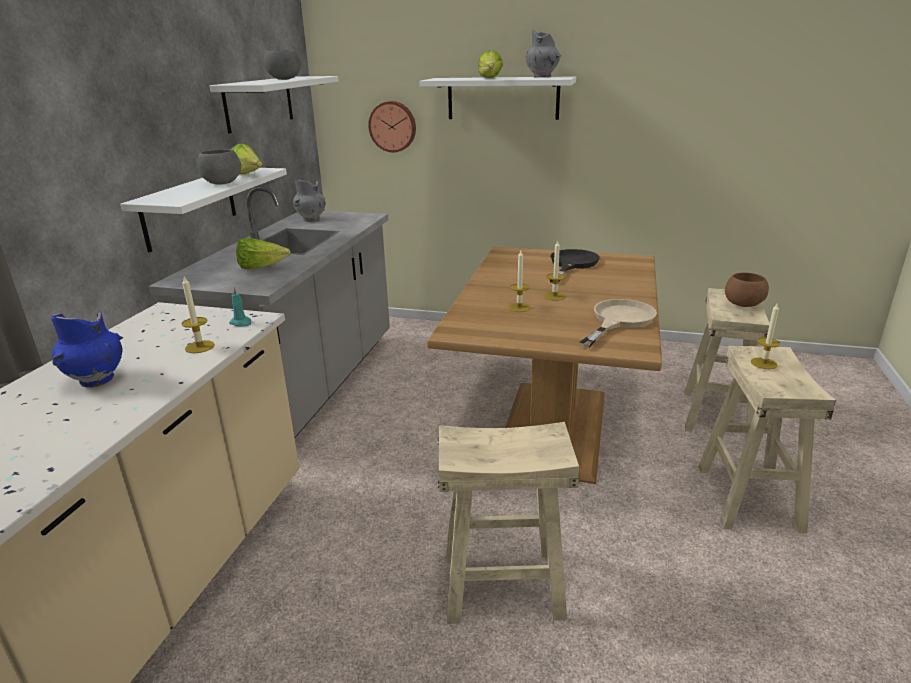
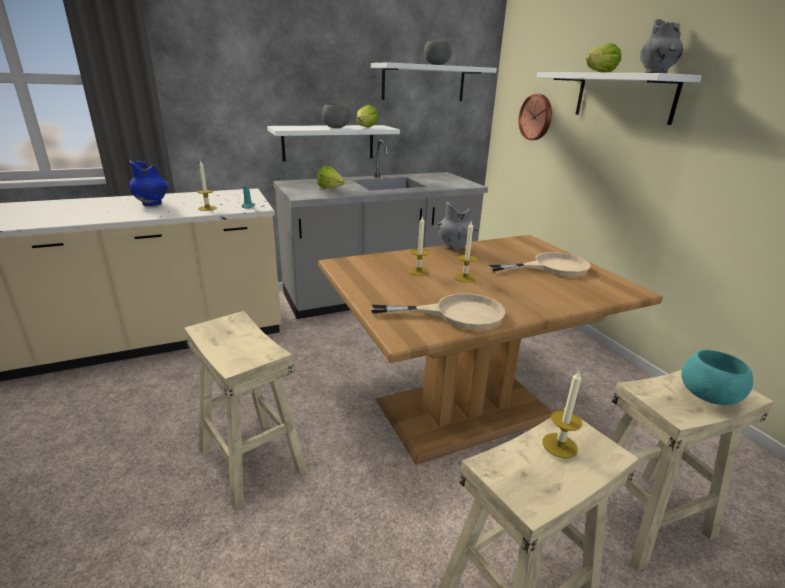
camera: 50 degrees right, 0 degrees up
(311, 219) = (434, 177): grey vase -> grey vase (455, 247)
(571, 264) = (551, 267): black frying pan -> beige frying pan
(743, 305) = (708, 397): brown bowl -> turquoise bowl

